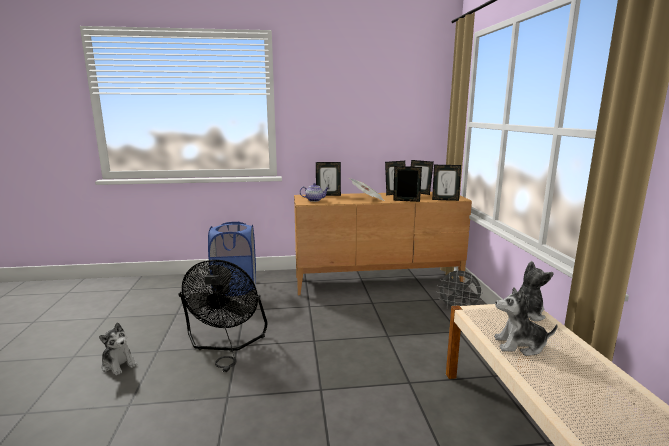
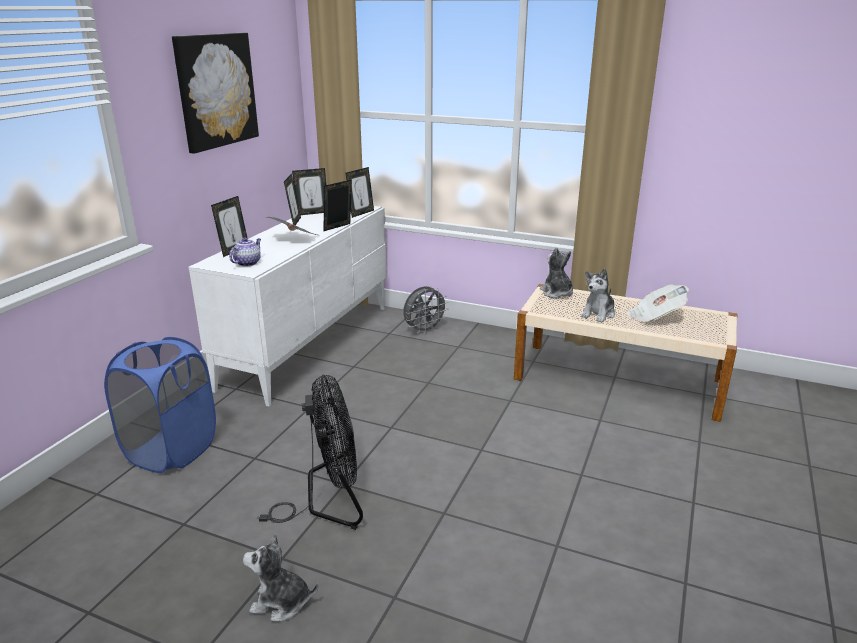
camera: 60 degrees left, 10 degrees up
(118, 364) = (281, 602): plush toy -> plush toy turned 150 degrees counterclockwise
(223, 344) = (327, 494): black fan -> black fan turned 135 degrees clockwise
(360, 98) = (216, 91): none -> picture
(378, 281) = (308, 344): brown dresser -> white dresser
(582, 385) = (655, 316): none -> newspaper

